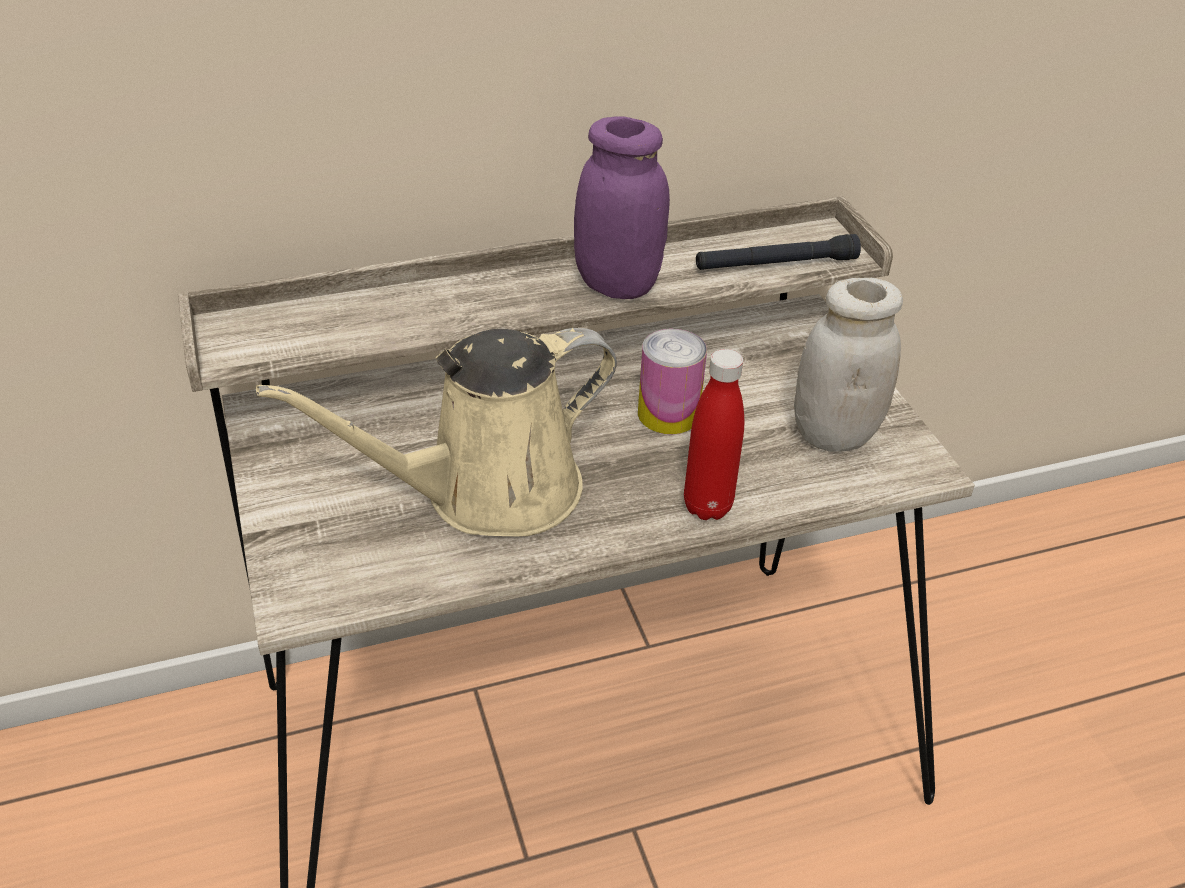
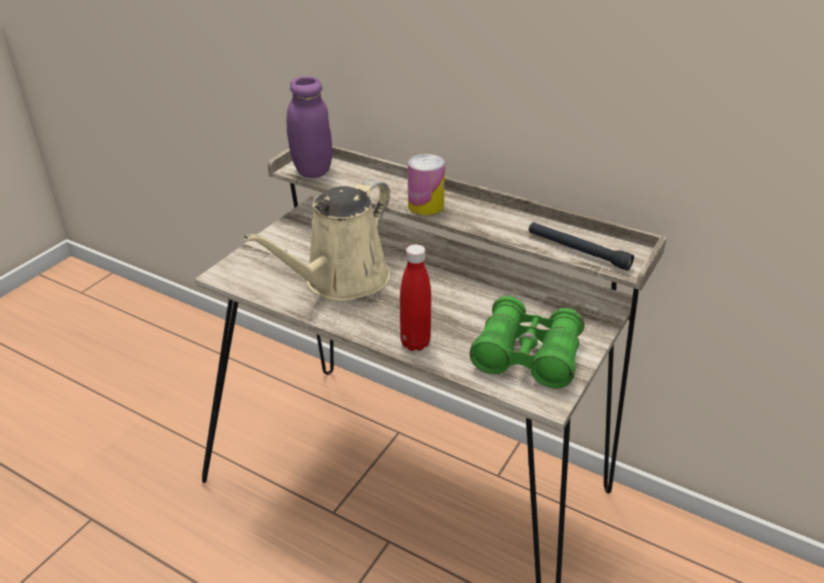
camera: 50 degrees right, 5 degrees down
(487, 492) = (341, 281): beige watering can -> beige watering can turned 75 degrees counterclockwise
(617, 284) = (482, 220): purple jar -> purple jar (312, 170)
(668, 414) = (463, 300): can -> can (425, 205)
(833, 434) = (527, 356): white jar -> green binoculars

